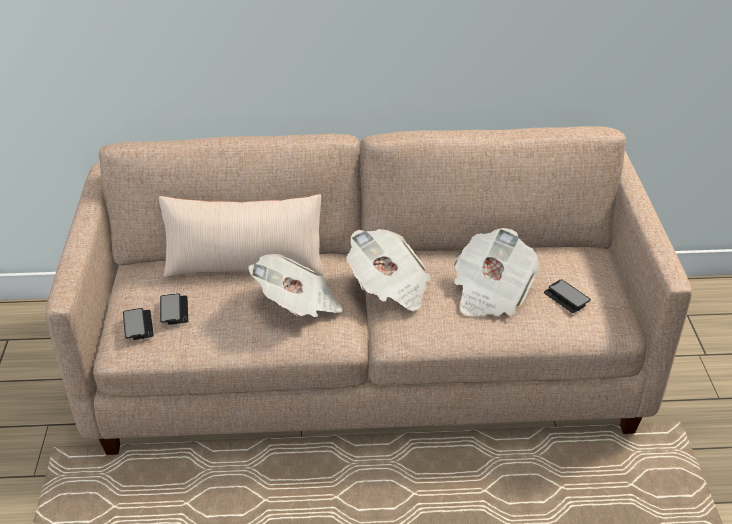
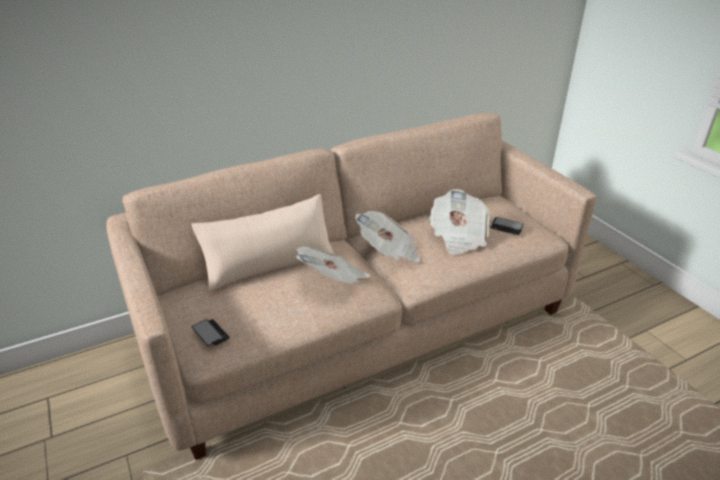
camera: 25 degrees left, 5 degrees down
(174, 310) = (235, 313): phone -> none

